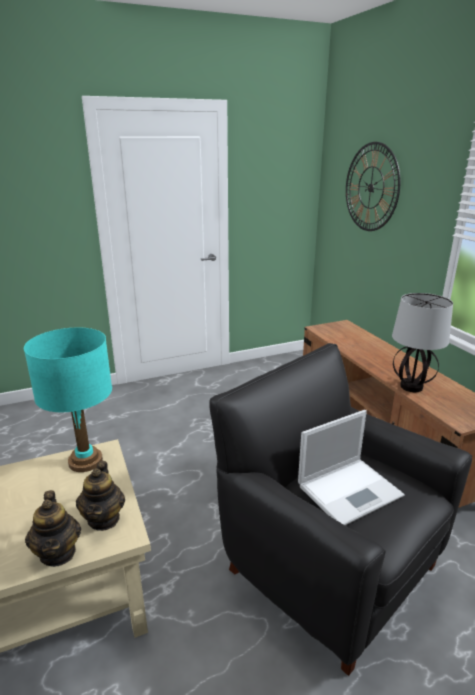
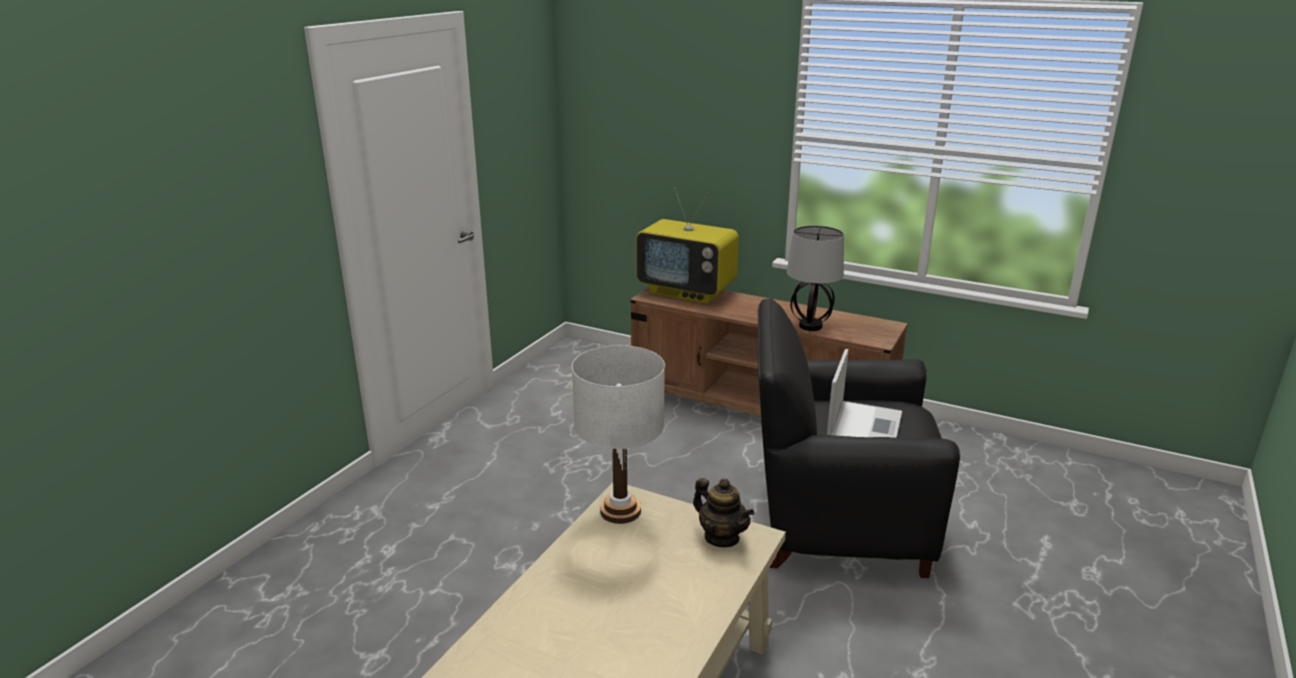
camera: 40 degrees left, 0 degrees up
(58, 552) = (730, 575): teapot -> none
(86, 461) = (621, 511): turquoise table lamp -> white table lamp
(351, 333) = (688, 292): none -> television
(371, 187) = (658, 112): wall clock -> none

